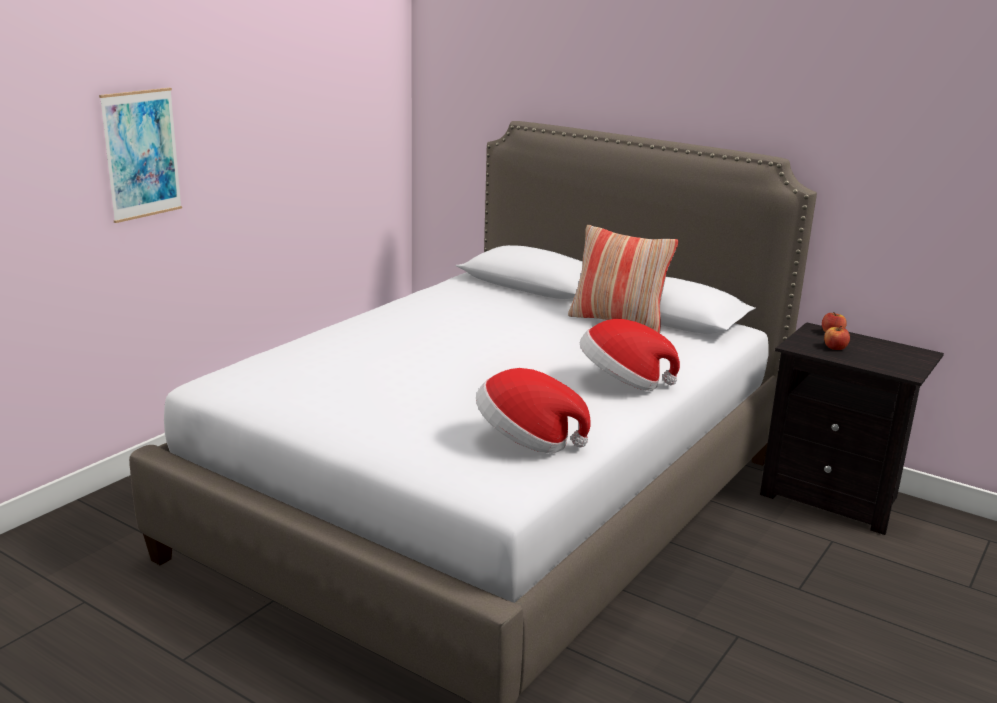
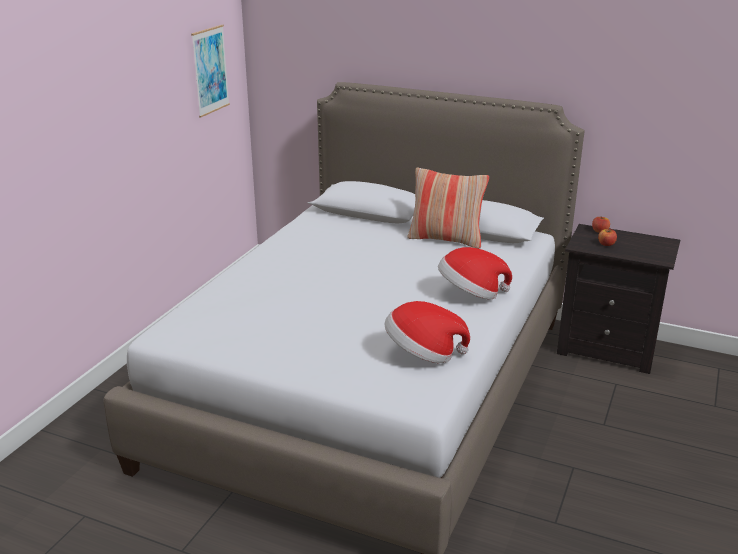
camera: 10 degrees left, 5 degrees up
(141, 154) = (62, 148): picture -> picture (210, 70)

